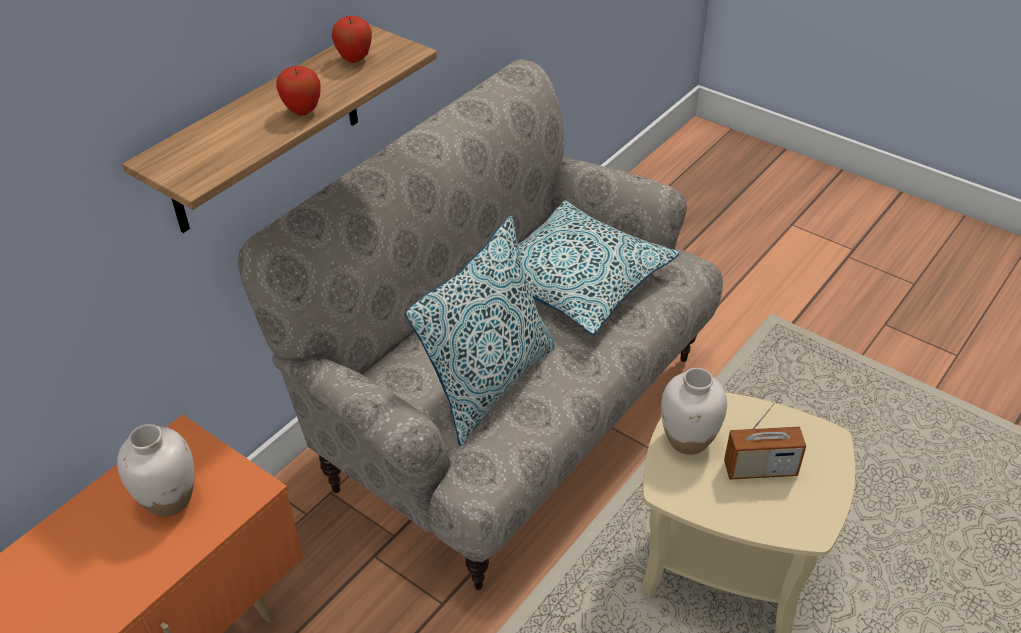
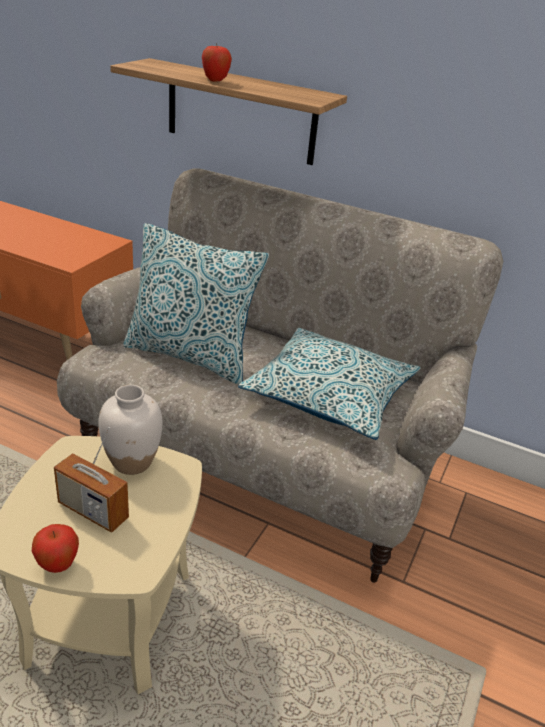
camera: 75 degrees right, 10 degrees down
(169, 499) = (65, 243): white vase -> none
(355, 59) = (291, 90): apple -> apple (58, 565)
(760, 469) = (93, 511): radio -> radio turned 45 degrees counterclockwise

